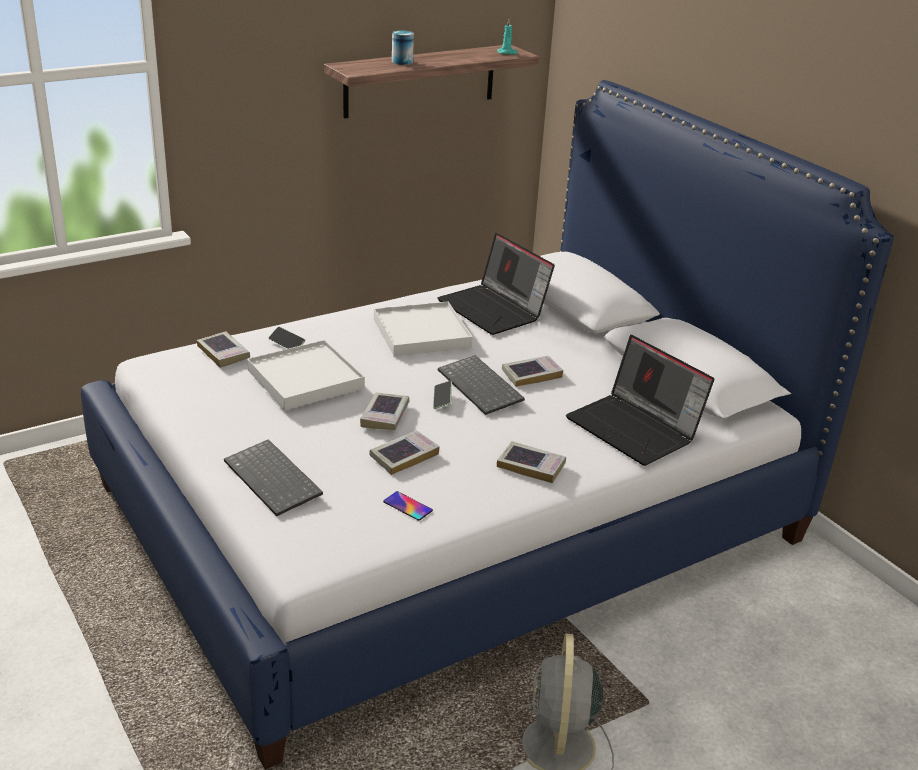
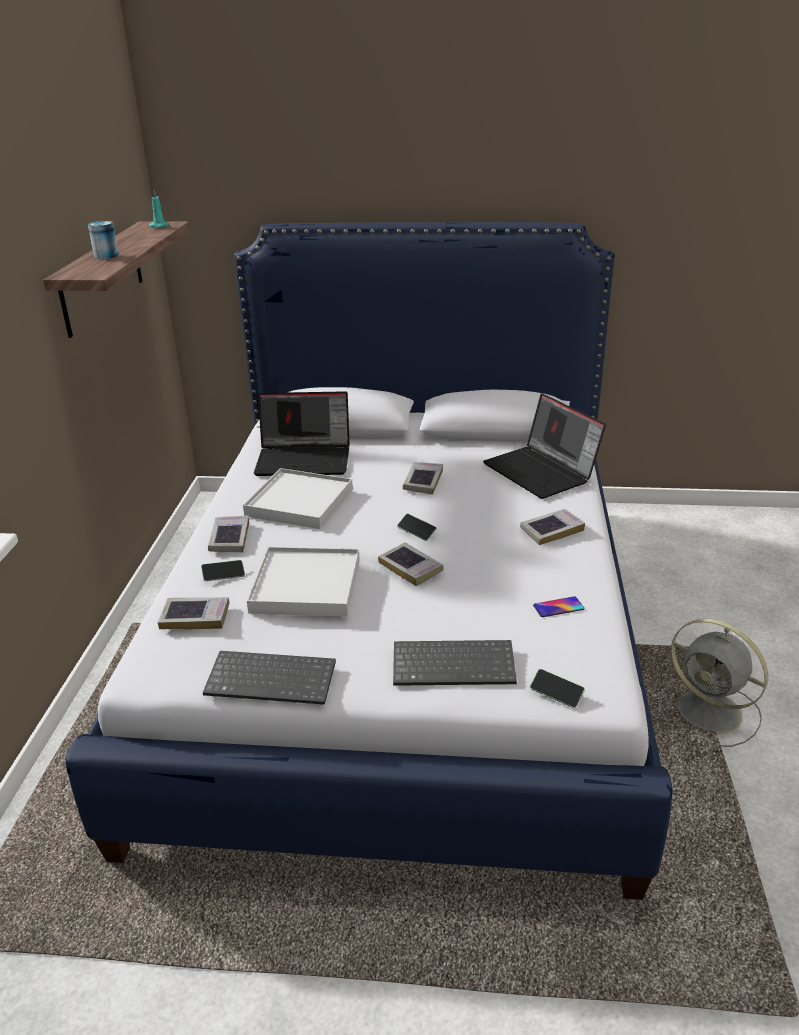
camera: 50 degrees left, 0 degrees up
(283, 540) = (556, 694): none -> phone
(404, 456) = (482, 582): book -> book (229, 538)
(482, 387) = (418, 508): keyboard -> keyboard (273, 678)
(635, 429) = (542, 472): laptop -> laptop turned 60 degrees clockwise

